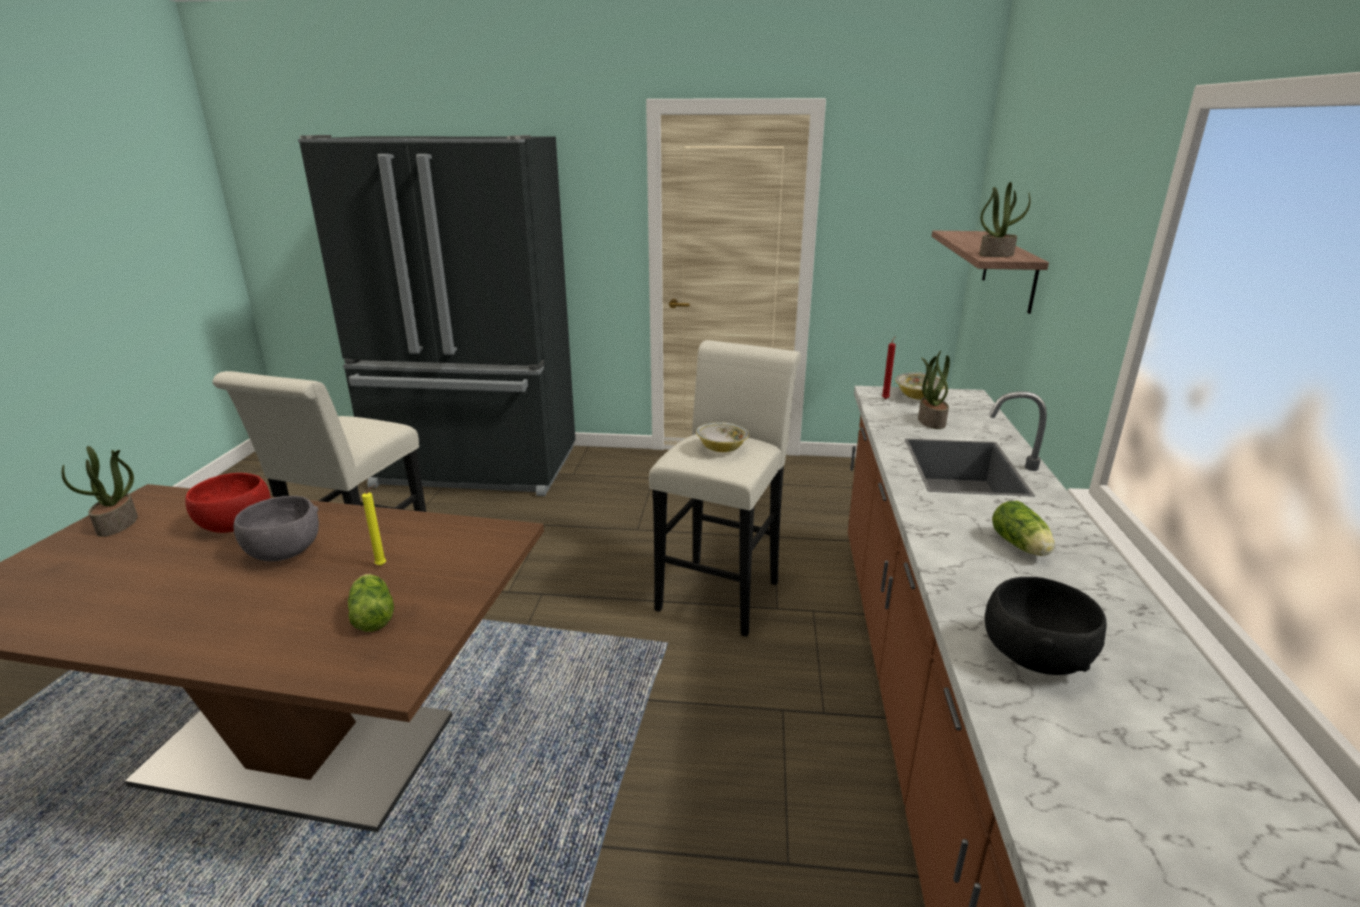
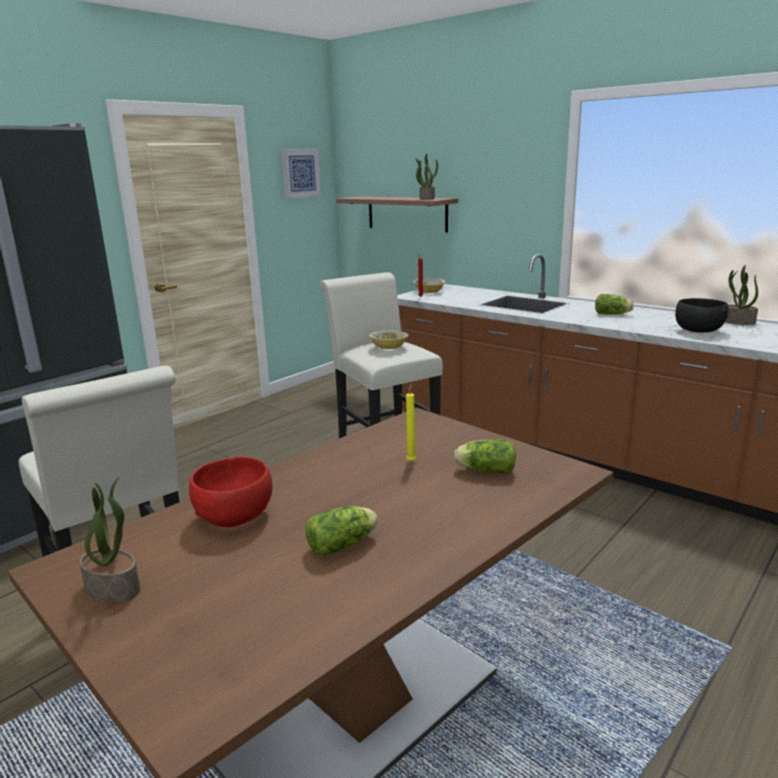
camera: 55 degrees left, 5 degrees down
(185, 588) = (344, 545): none -> lettuce
(284, 552) = (333, 496): grey bowl -> none
(908, 188) = (300, 173): none -> picture
(930, 421) = (464, 297): potted plant -> potted plant (737, 322)

